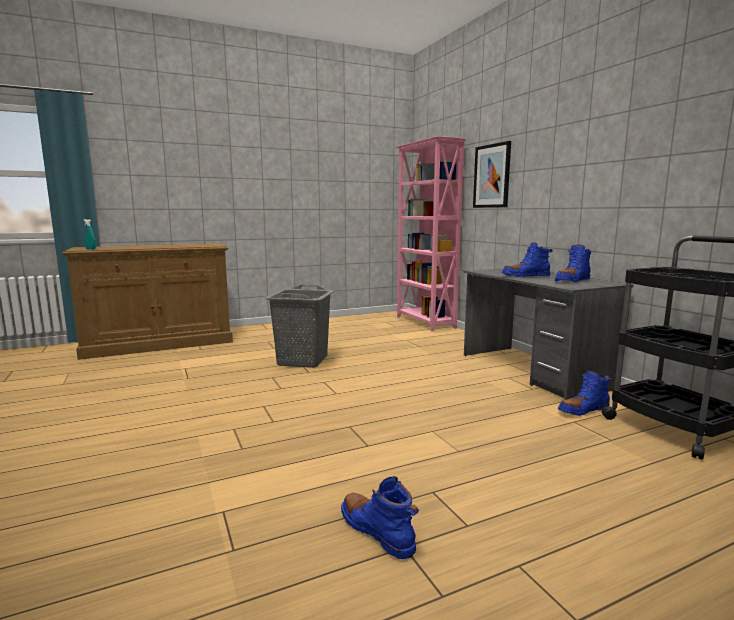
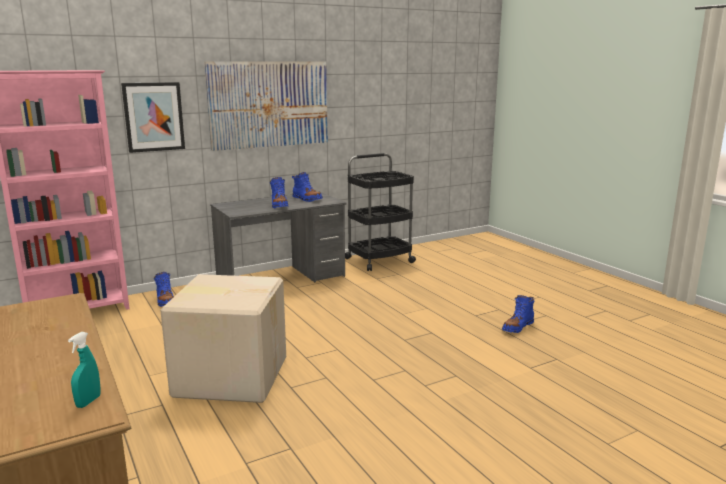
camera: 95 degrees left, 5 degrees up
(303, 360) = (230, 376): grey laundry basket -> cardboard box
(583, 410) = (359, 274): blue boot -> blue boot (165, 301)
(587, 156) = (269, 104): none -> picture

